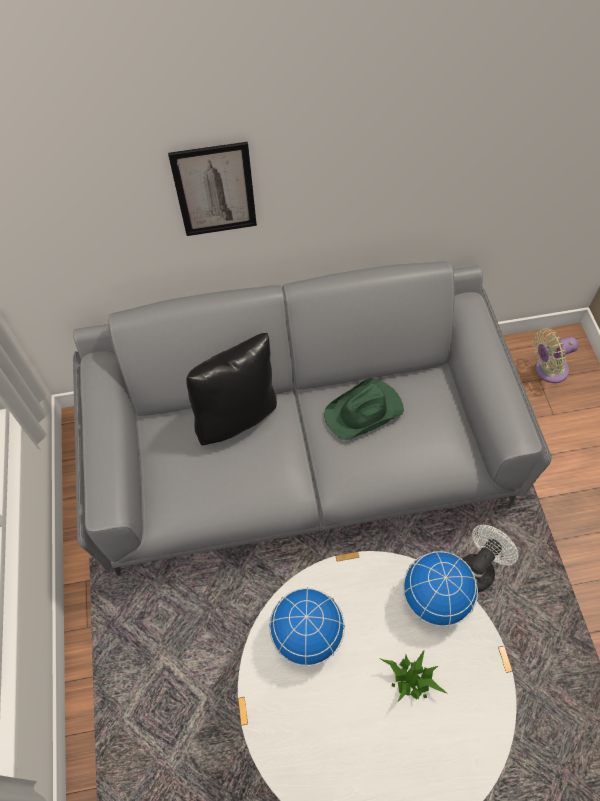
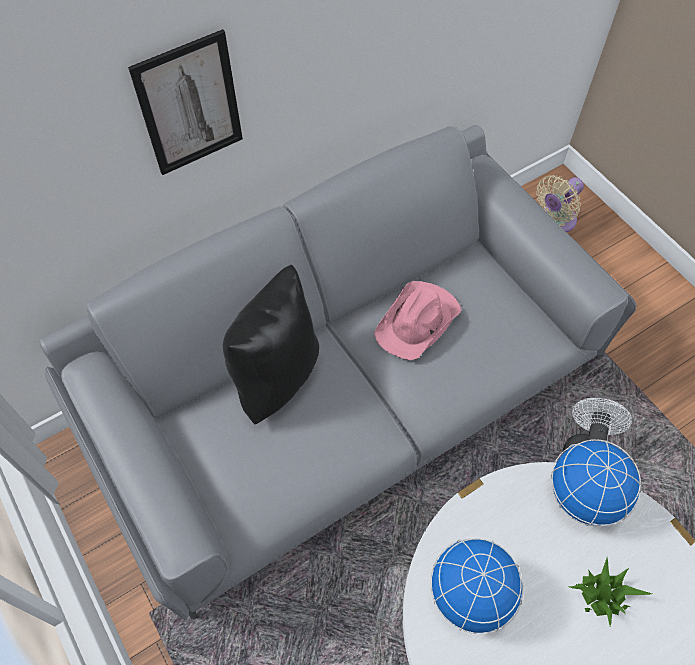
camera: 25 degrees left, 0 degrees up
(364, 412) = (418, 321): green hat -> pink hat

